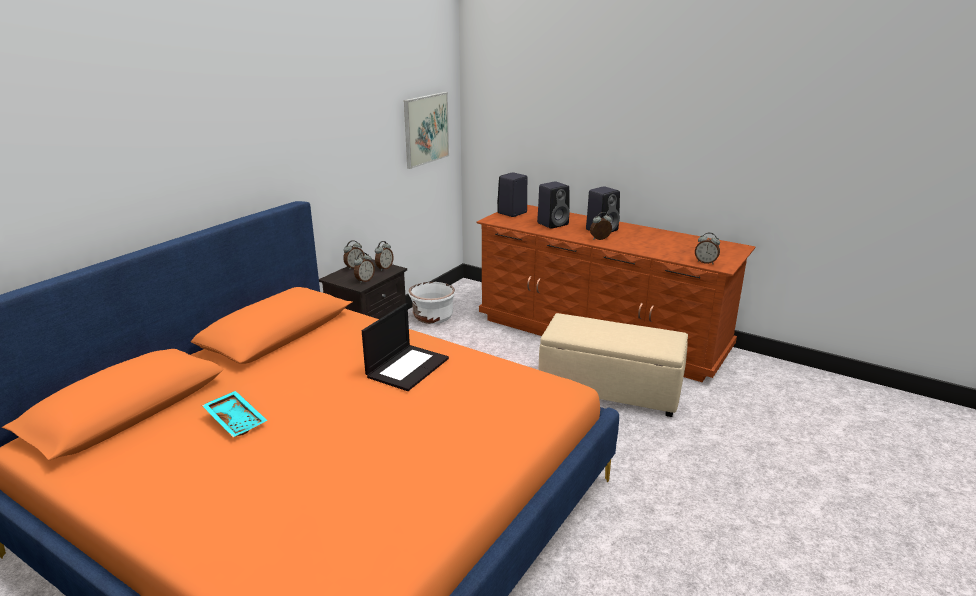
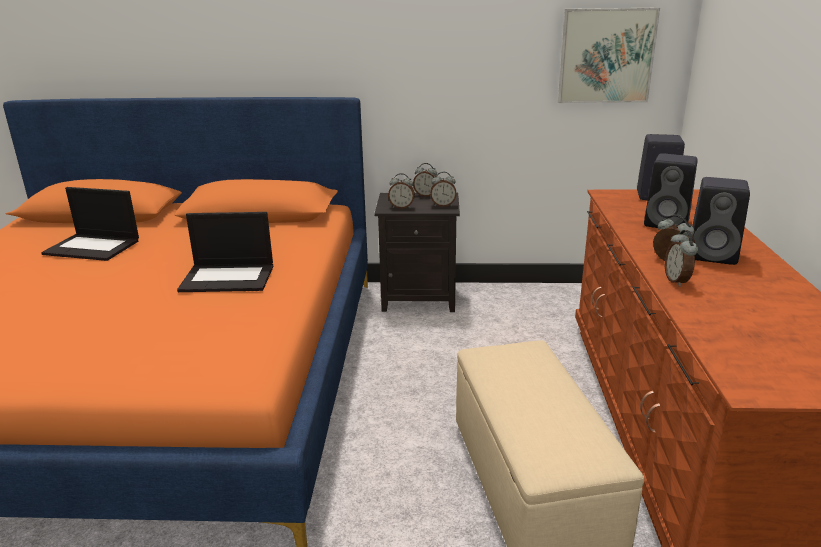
camera: 60 degrees right, 0 degrees up
(237, 420) = (93, 247): turquoise tray -> laptop
(433, 317) = (535, 301): white planter -> none
(705, 262) = (739, 366): alarm clock -> alarm clock (677, 281)

